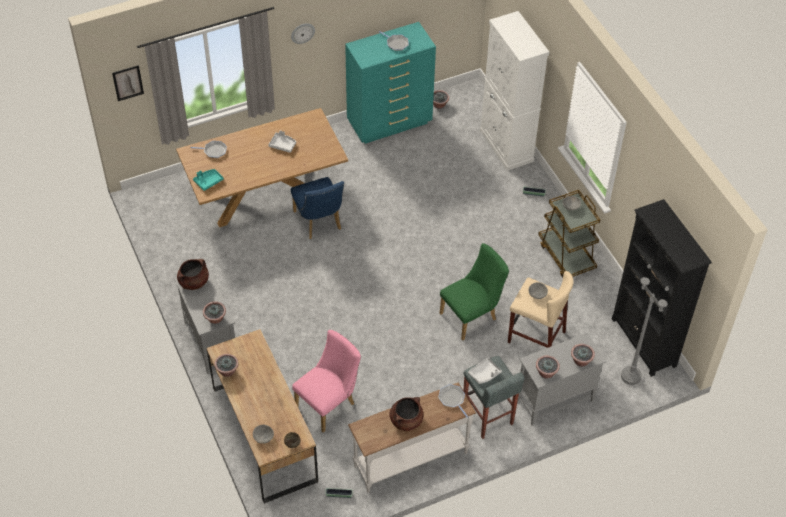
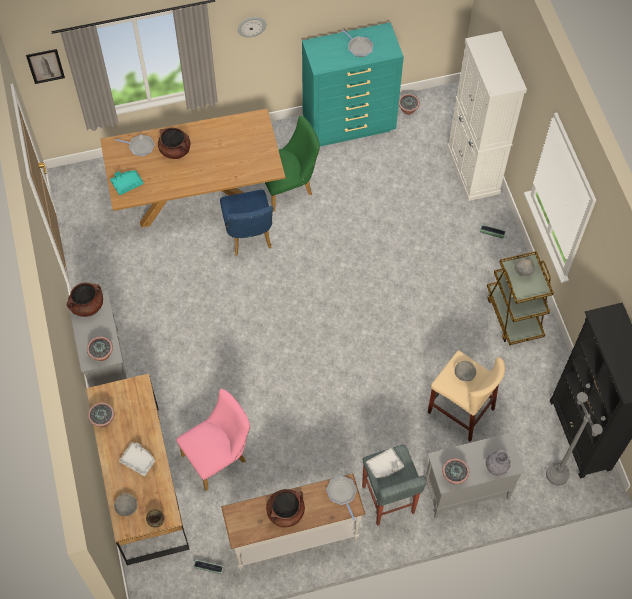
camera: 10 degrees right, 10 degrees up
(246, 150) = (175, 150): none -> brown cooking pot
(283, 145) = (216, 149): grey tray -> grey tray (138, 460)
(472, 316) = (394, 374): green chair -> green chair (289, 187)
(581, 361) = (496, 467): potted plant -> grey vase

